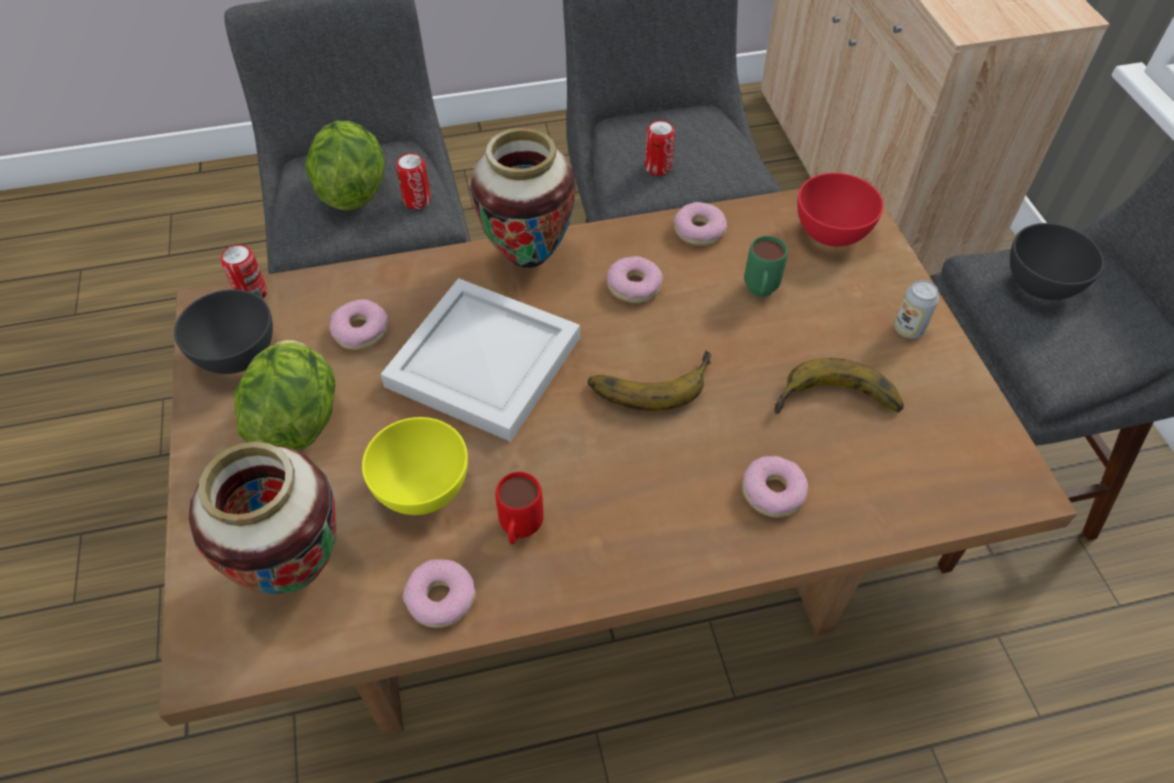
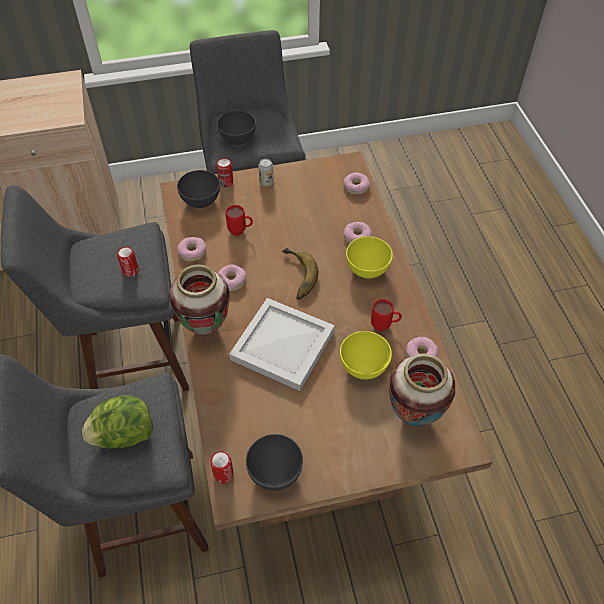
camera: 90 degrees left, 0 degrees up
(297, 420) = (323, 430): lettuce -> none
(361, 331) = (258, 407): donut -> donut (356, 186)
(417, 200) = (140, 395): can -> can (226, 182)
(675, 508) = (367, 269): none -> yellow bowl
(759, 293) = (240, 231): green mug -> red mug
(830, 234) = (201, 201): red bowl -> grey bowl
(837, 406) = (311, 211): banana -> none

